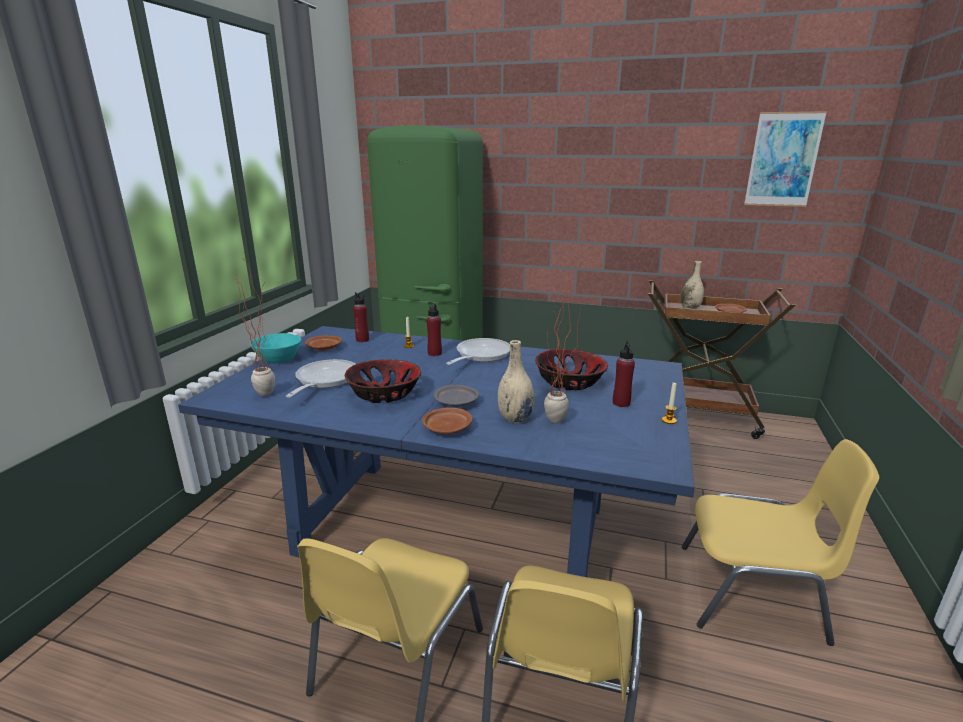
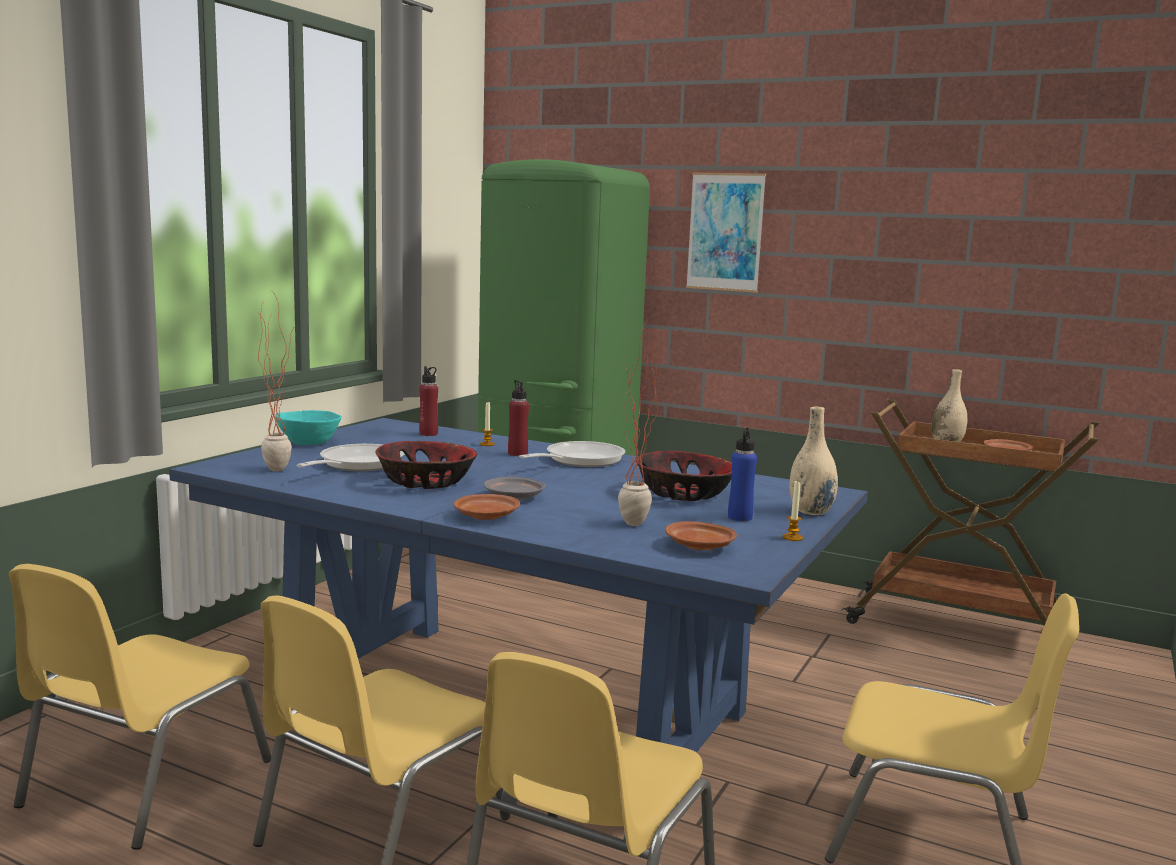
camera: 10 degrees right, 10 degrees down
(204, 649) = (142, 784): none -> yellow chair
(324, 348) = (373, 437): brown plate -> brown plate (700, 546)
(515, 418) = (581, 517): beige vase -> beige vase (811, 511)
(621, 403) = (740, 517): red bottle -> blue bottle
(783, 160) = (1090, 224): picture -> picture (725, 232)

